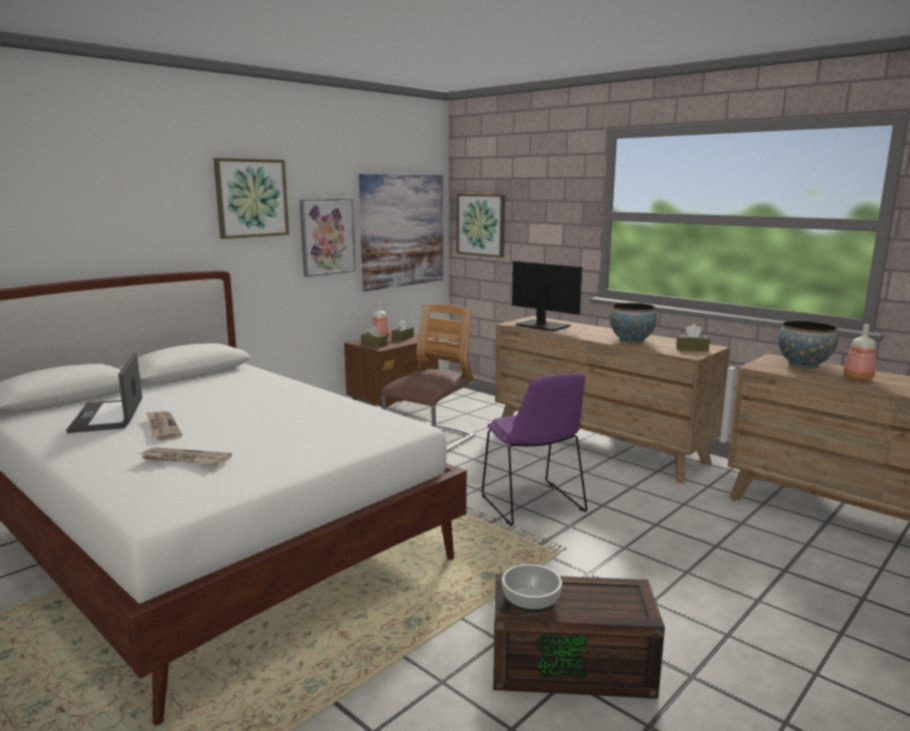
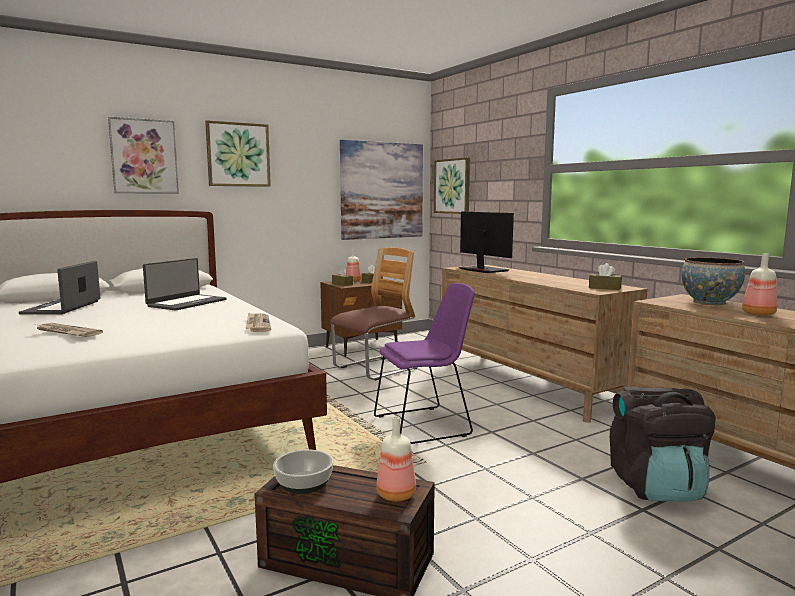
camera: 15 degrees right, 5 degrees down
(162, 427) = (86, 315): newspaper -> newspaper (257, 324)
(255, 396) = (186, 303): none -> laptop
(327, 236) = (307, 190): picture -> picture (144, 156)
(533, 505) = (425, 425): purple chair -> purple chair turned 105 degrees counterclockwise
(628, 599) = (397, 495): none -> bottle
(631, 341) = (551, 281): bowl -> none
(781, 545) = (656, 486): none -> black backpack

